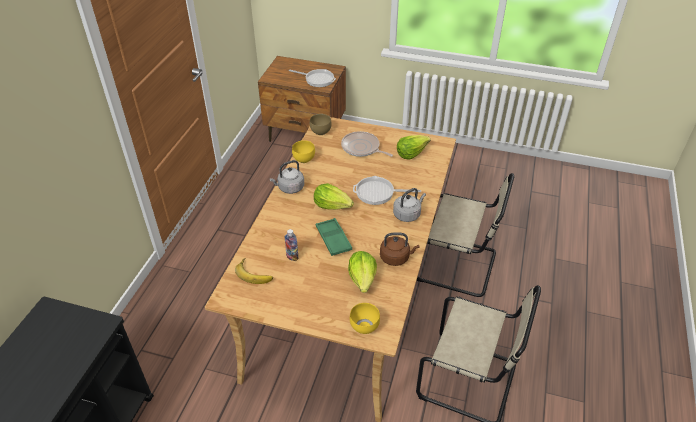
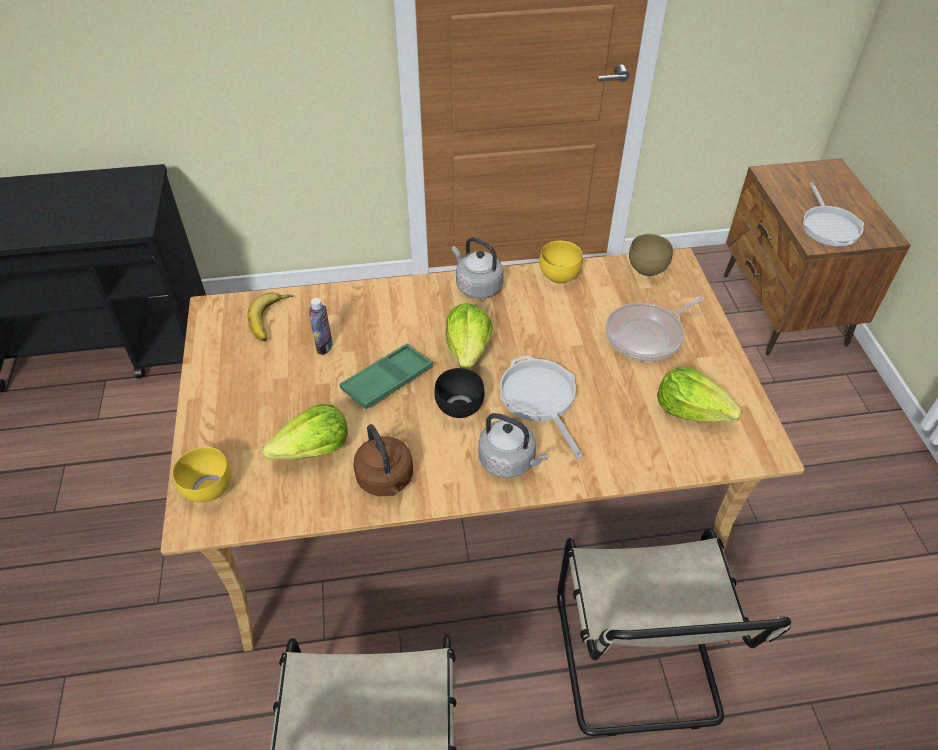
camera: 65 degrees right, 5 degrees up
(362, 148) = (647, 335): frying pan -> frying pan turned 135 degrees counterclockwise
(367, 220) = (458, 408): none -> black bowl

